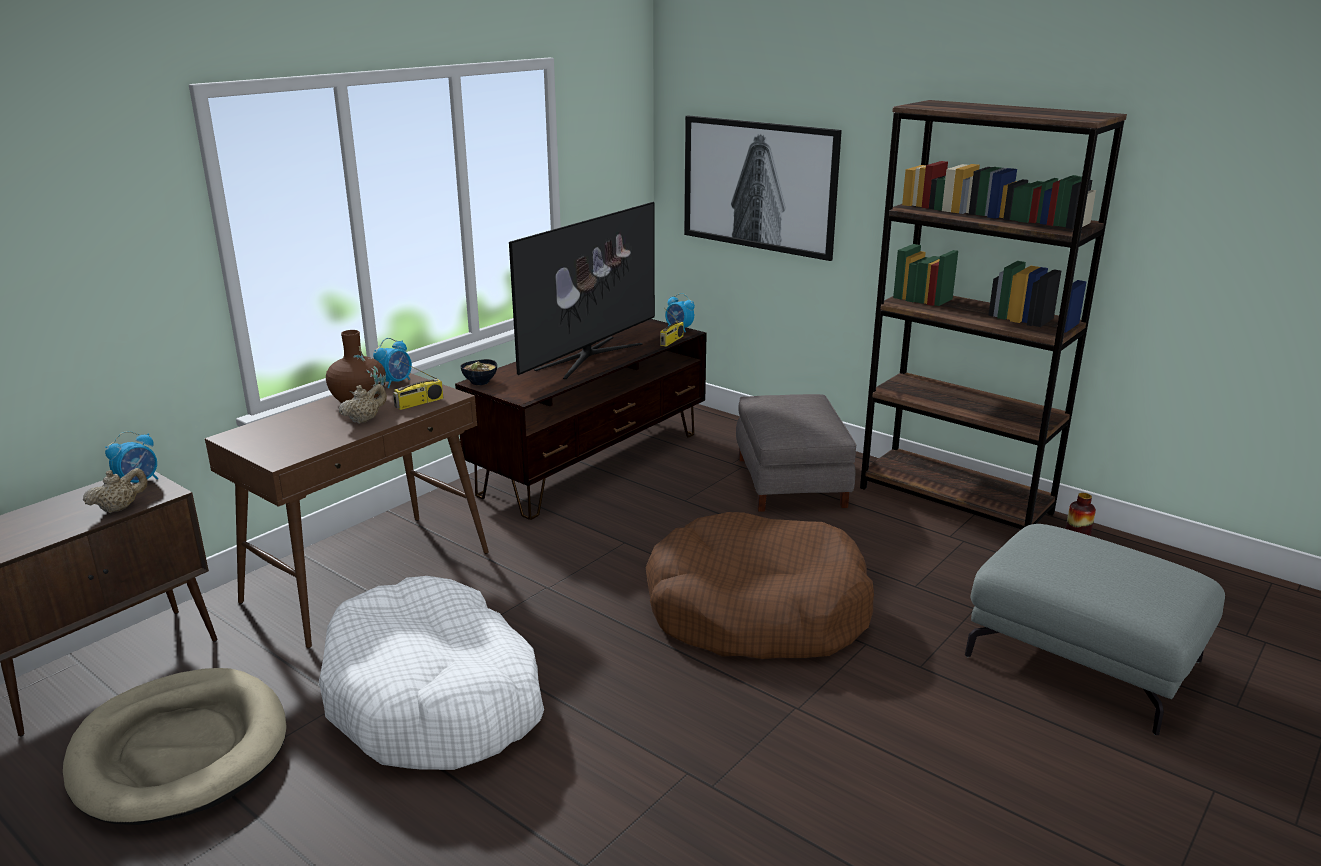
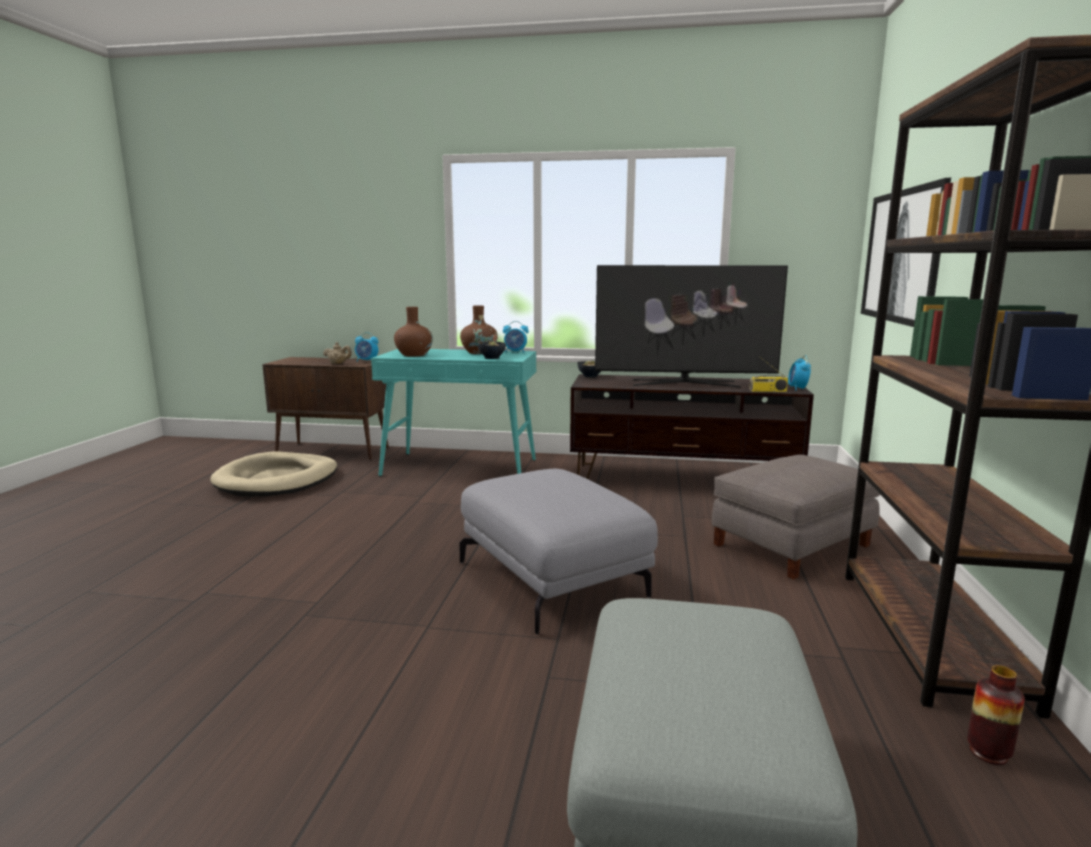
camera: 60 degrees right, 10 degrees down
(303, 440) = (414, 355): none -> brown vase
(365, 420) = (454, 356): beige teapot -> none
(369, 576) = (461, 468): brown console table -> turquoise console table
(419, 403) = (492, 358): radio -> bowl
(435, 698) = (354, 513): white dog bed -> none
(756, 611) = (553, 579): brown dog bed -> grey ottoman

